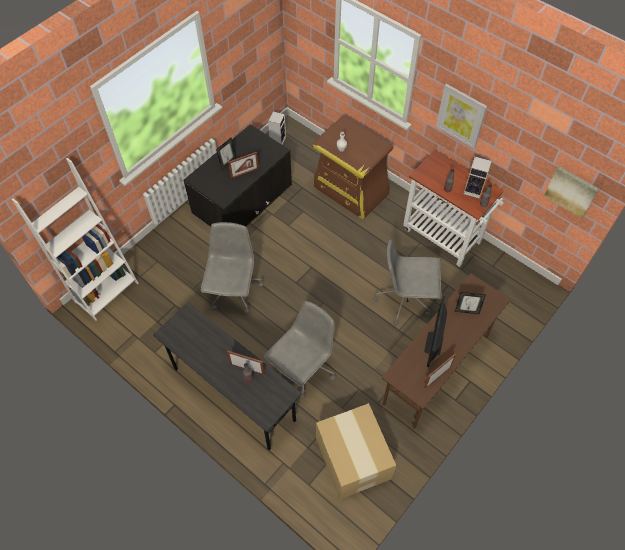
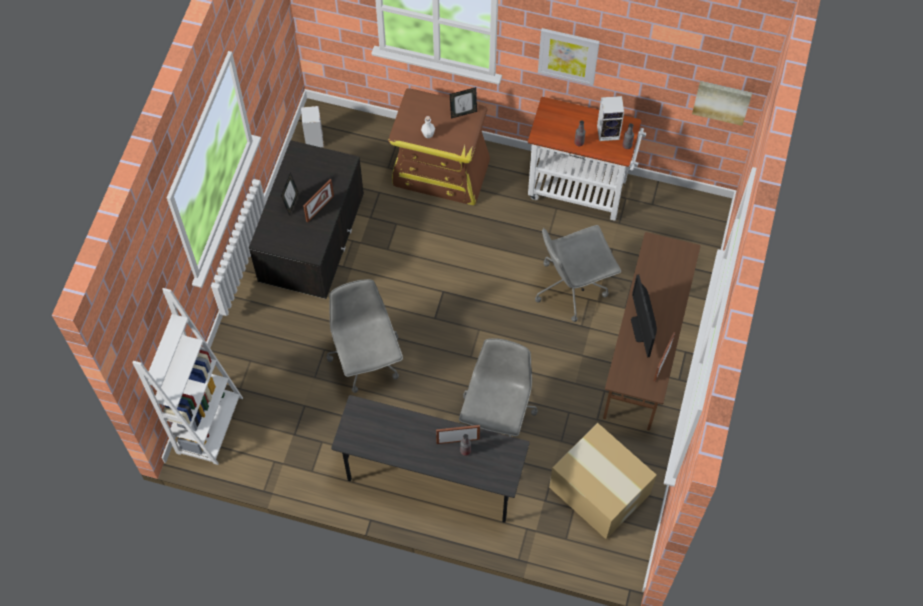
camera: 25 degrees left, 5 degrees up
(466, 311) = (660, 277): picture frame -> picture frame (463, 113)

